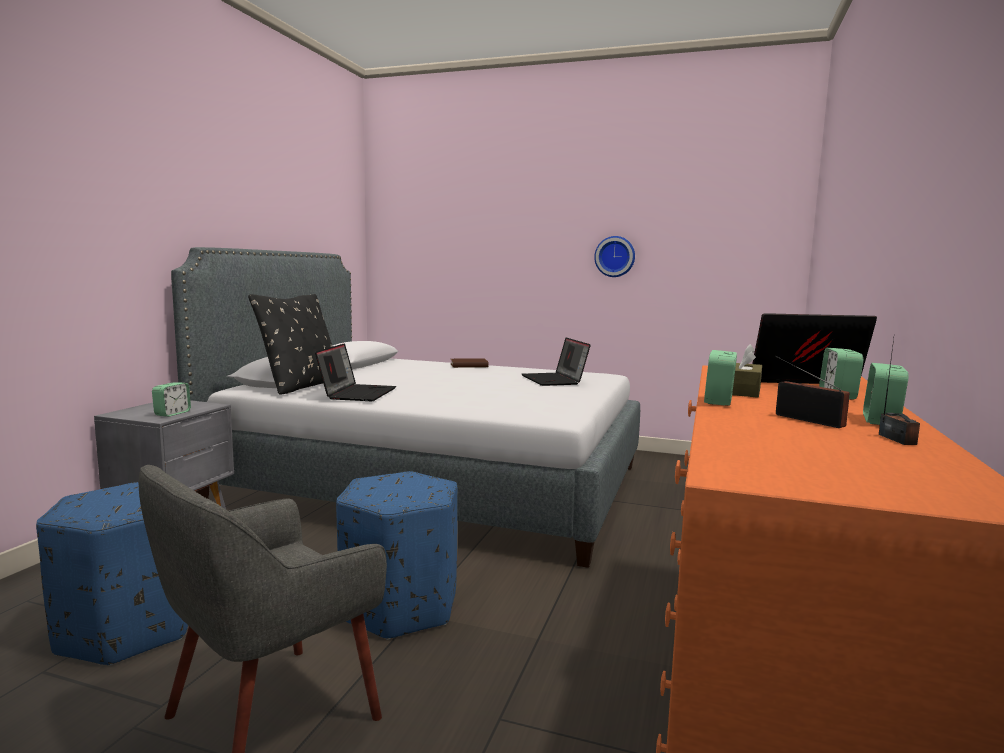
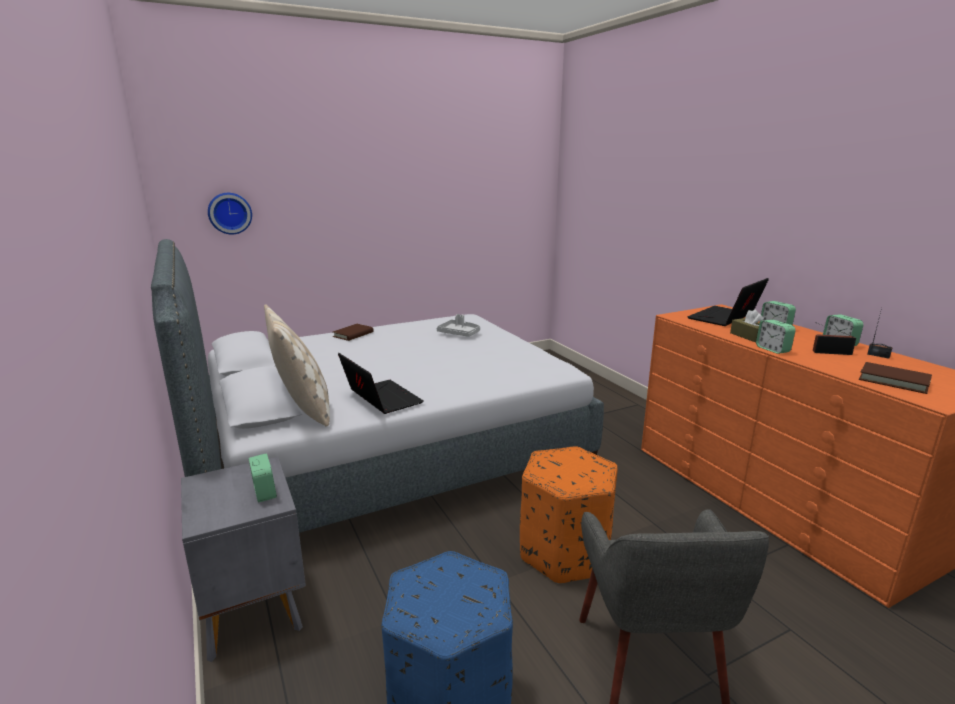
camera: 45 degrees left, 10 degrees up
(302, 386) = (303, 408): black pillow -> beige pillow
(400, 606) = (565, 552): blue ottoman -> orange ottoman
(555, 380) = (459, 333): laptop -> grey tray
(615, 256) = (429, 212): wall clock -> wall clock (229, 213)
(773, 451) = (893, 381): none -> brown book

